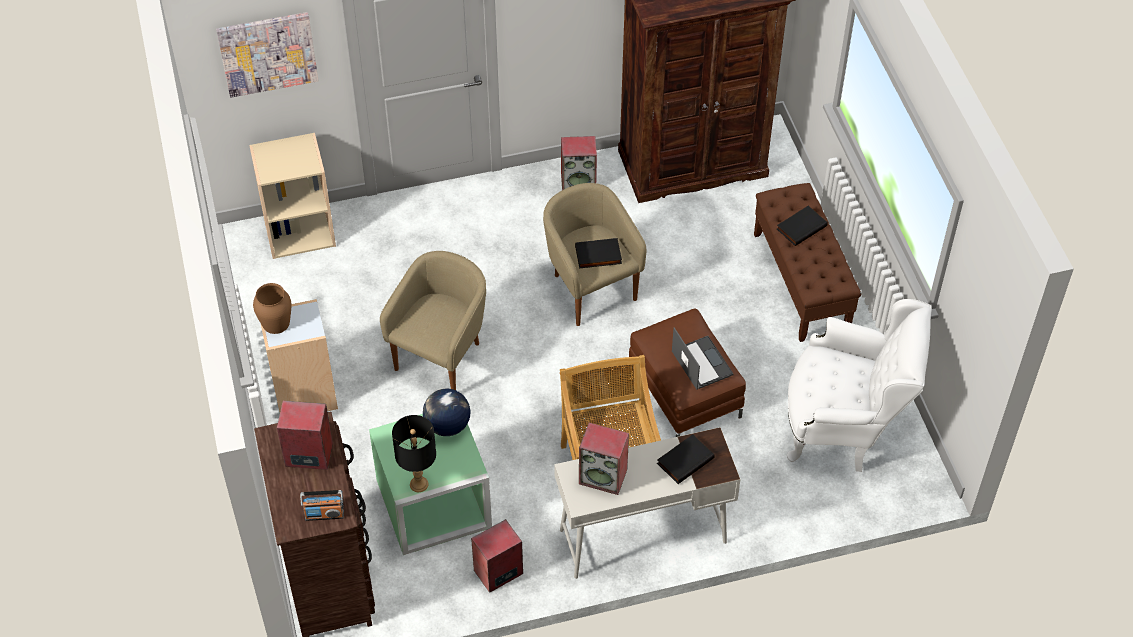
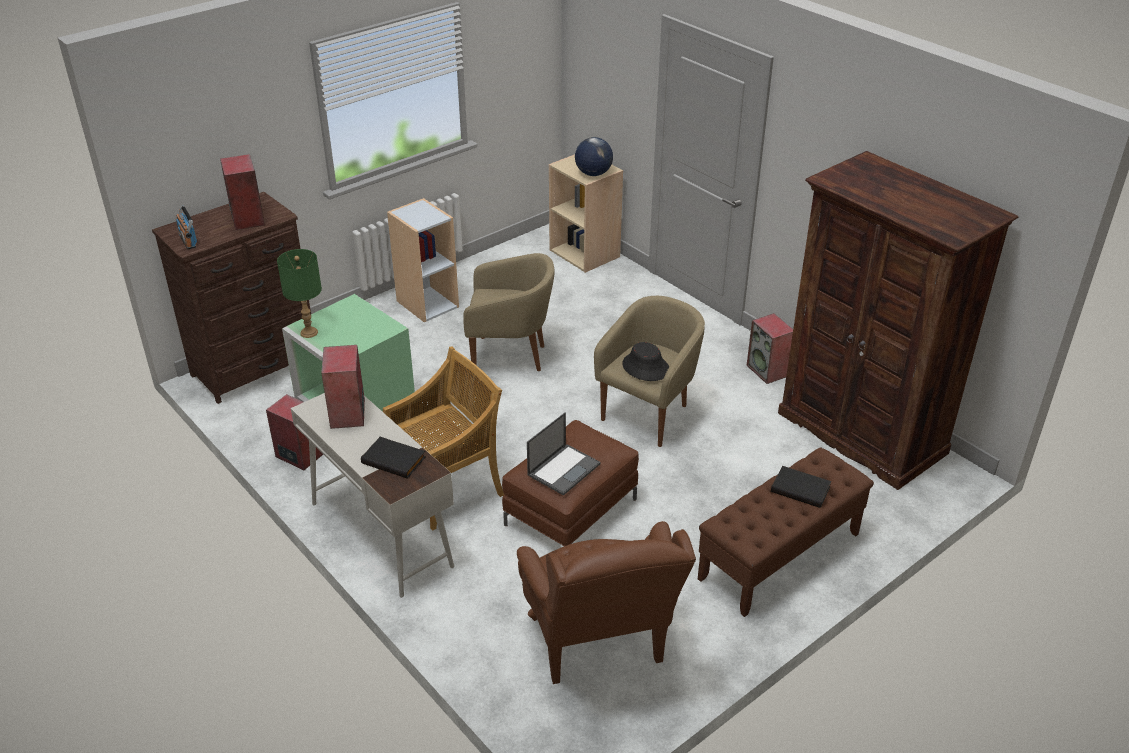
camera: 65 degrees right, 15 degrees down
(268, 53) = (610, 65): picture -> none
(276, 323) = (416, 208): brown vase -> none
(418, 484) = (309, 332): black table lamp -> green table lamp
(447, 426) = (379, 329): globe -> globe (593, 174)
(598, 256) = (645, 367): black book -> black hat
(843, 430) = (601, 651): white armchair -> brown armchair

